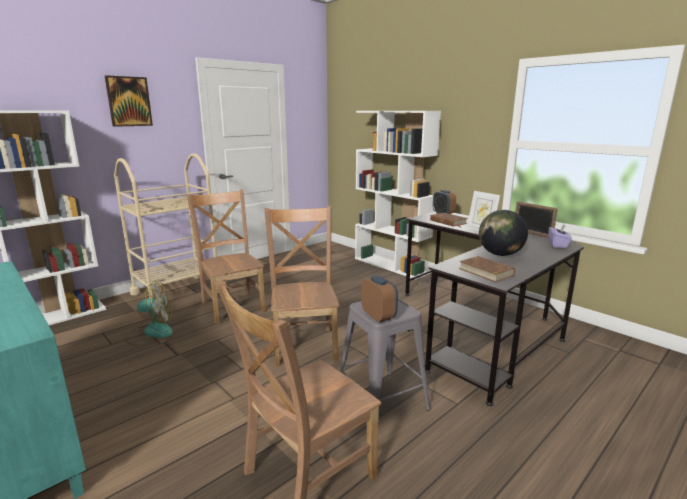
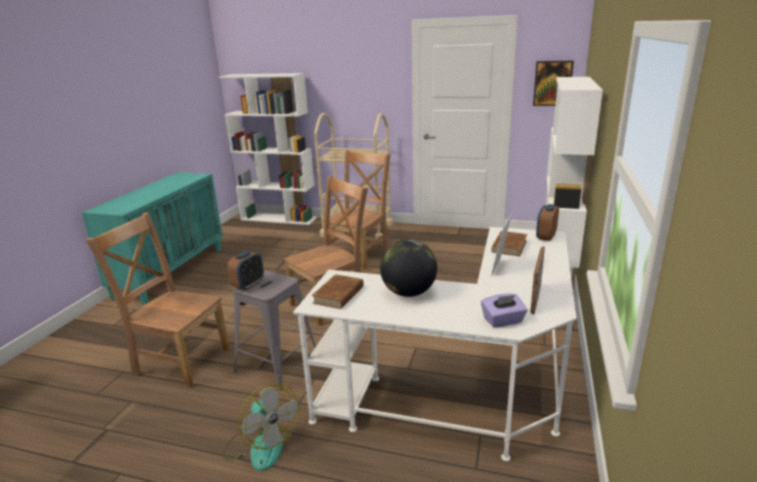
camera: 60 degrees right, 5 degrees up
(129, 101) = (350, 64): picture -> picture (552, 83)
(151, 332) = (294, 249): fan -> fan (261, 445)
(482, 327) = (467, 386): black desk -> white desk

